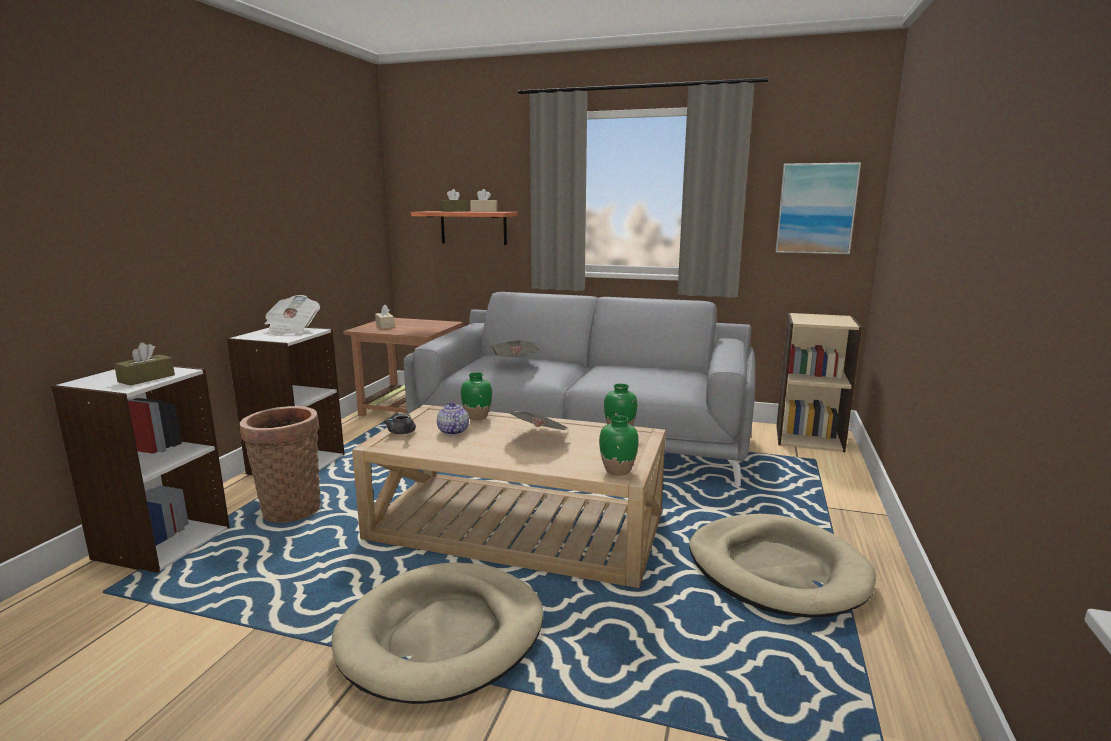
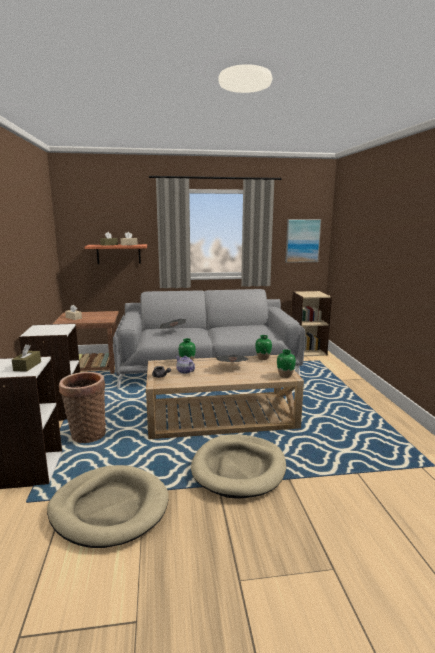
camera: 25 degrees left, 0 degrees up
(291, 330) = (52, 327): newspaper -> none
(776, 570) = (343, 408): beige dog bed -> beige dog bed (109, 508)

